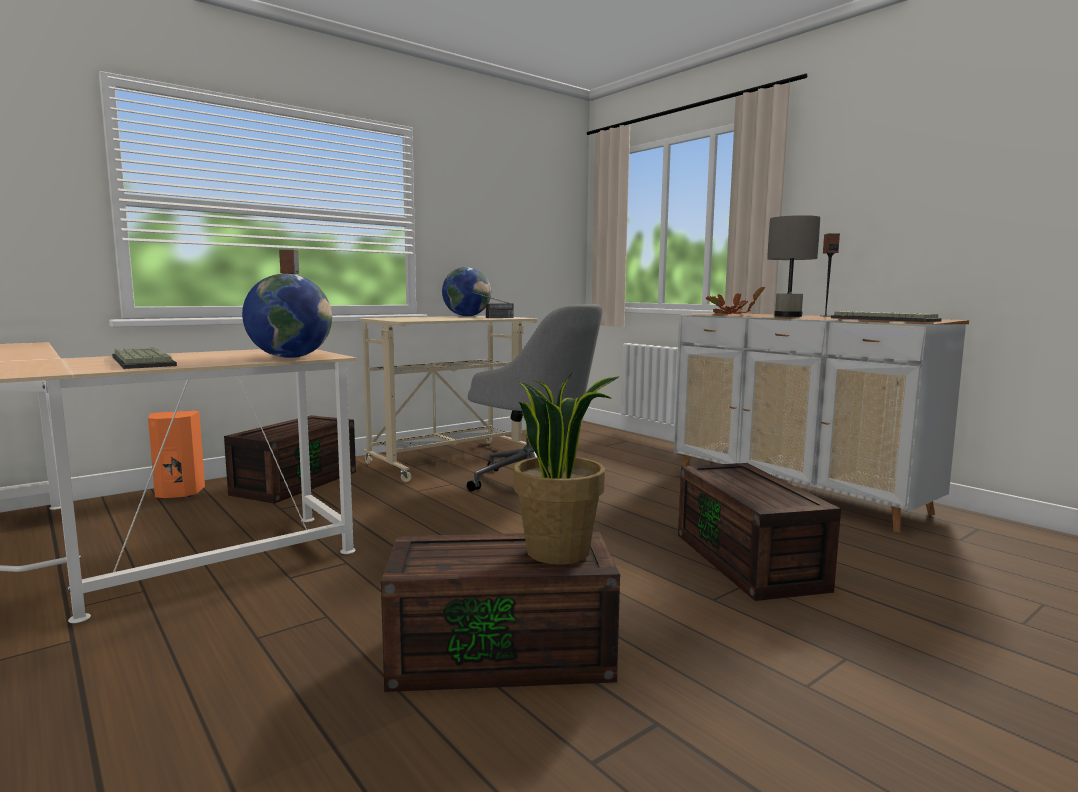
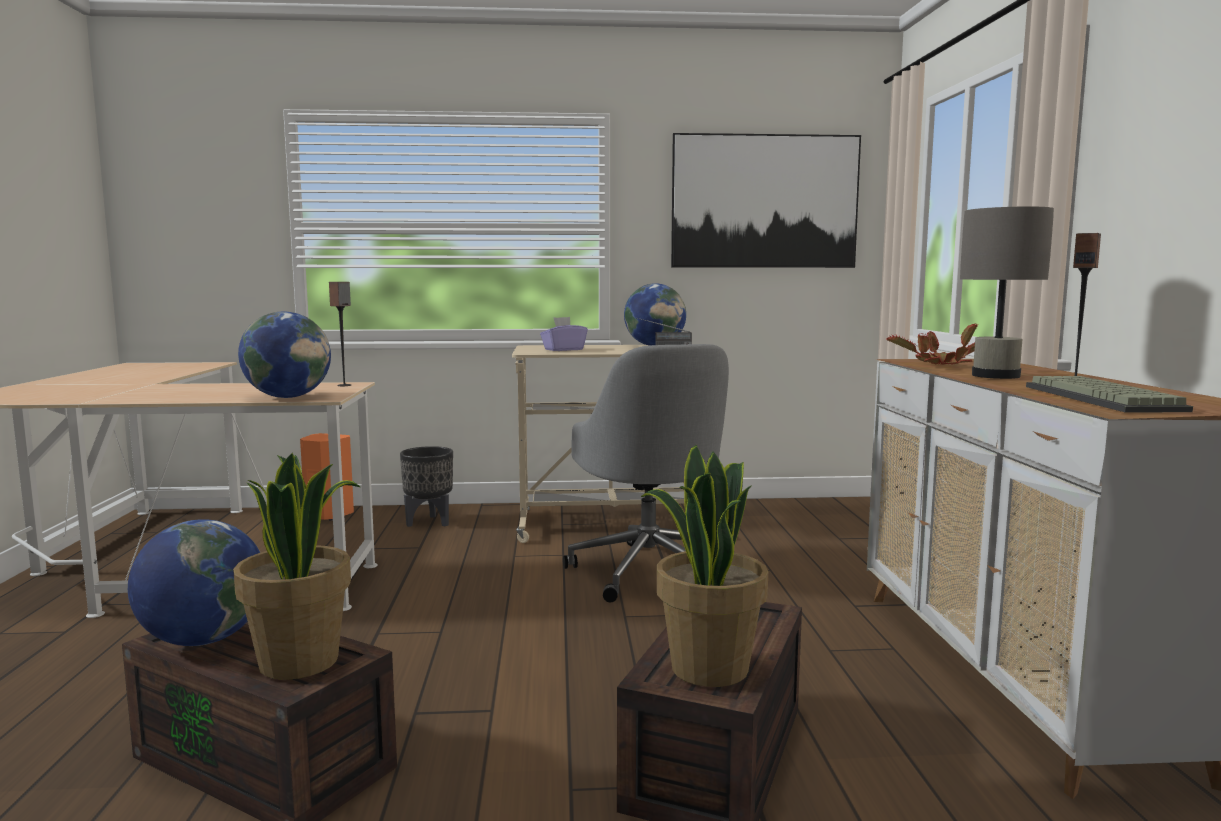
camera: 35 degrees right, 0 degrees up
(140, 361) = (175, 392): keyboard -> none
(295, 482) = (429, 522): brown storage box -> black planter
(418, 319) = (563, 349): none -> purple tissue box
(447, 560) = (203, 640): none -> globe
(516, 210) = (765, 201): none -> picture
(777, 496) = (708, 668): none -> potted plant

